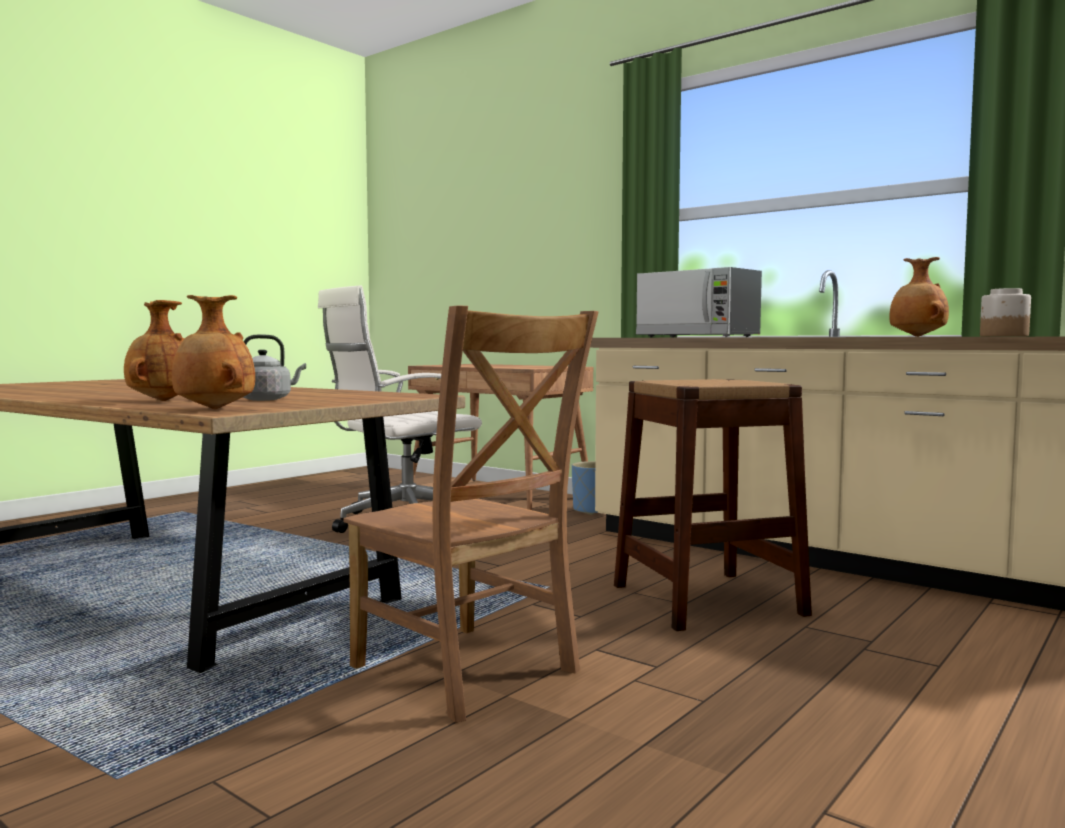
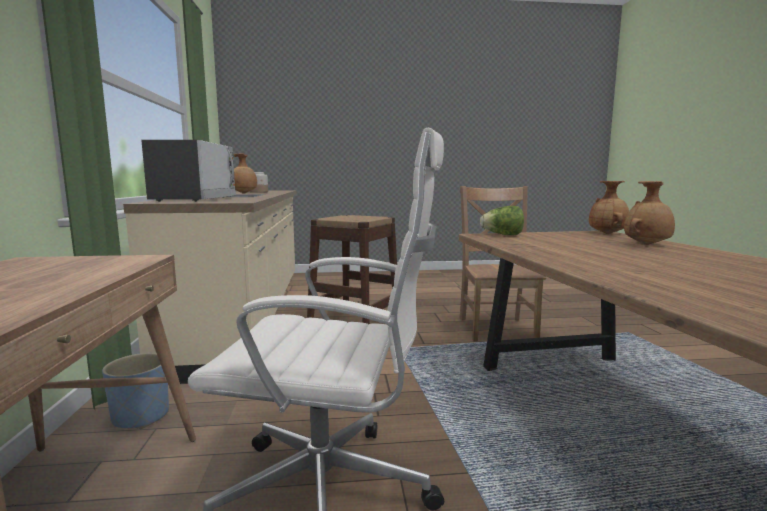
camera: 135 degrees left, 5 degrees up
(267, 399) = (578, 239): grey kettle -> none
(394, 397) = (502, 235): none -> lettuce

